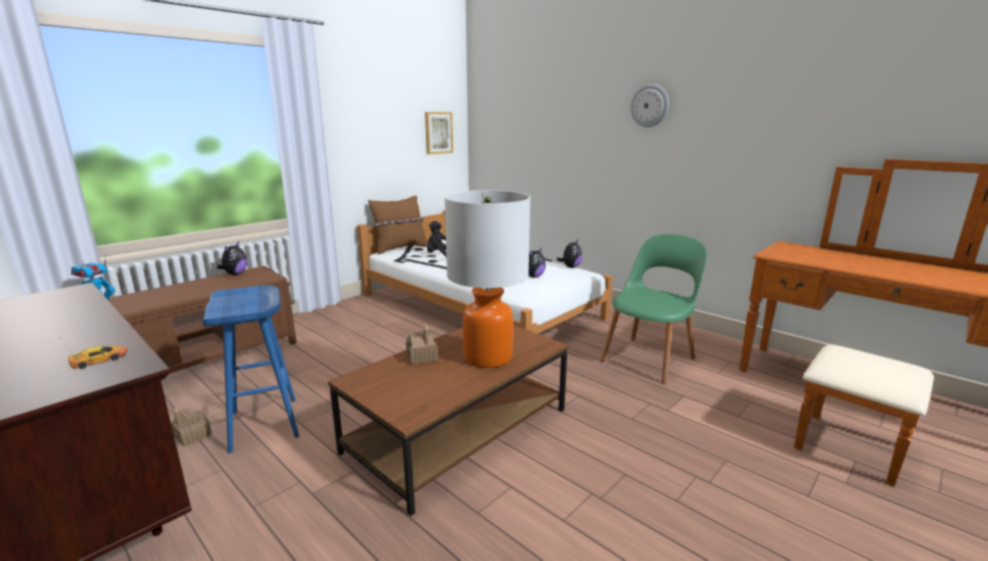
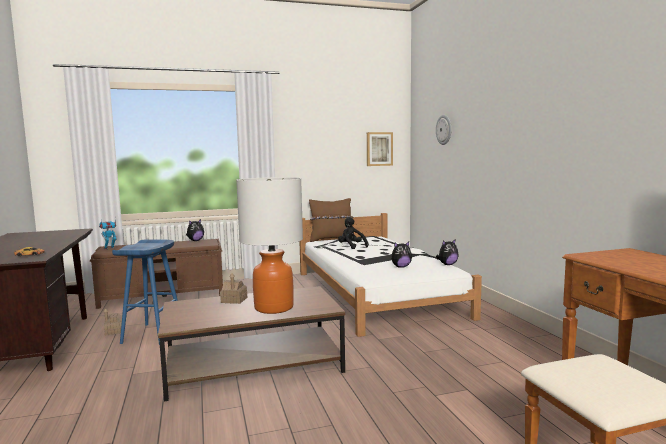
camera: 30 degrees right, 10 degrees down
(649, 105) = (523, 114): wall clock -> wall clock (444, 129)
(649, 358) = (476, 355): green chair -> none

